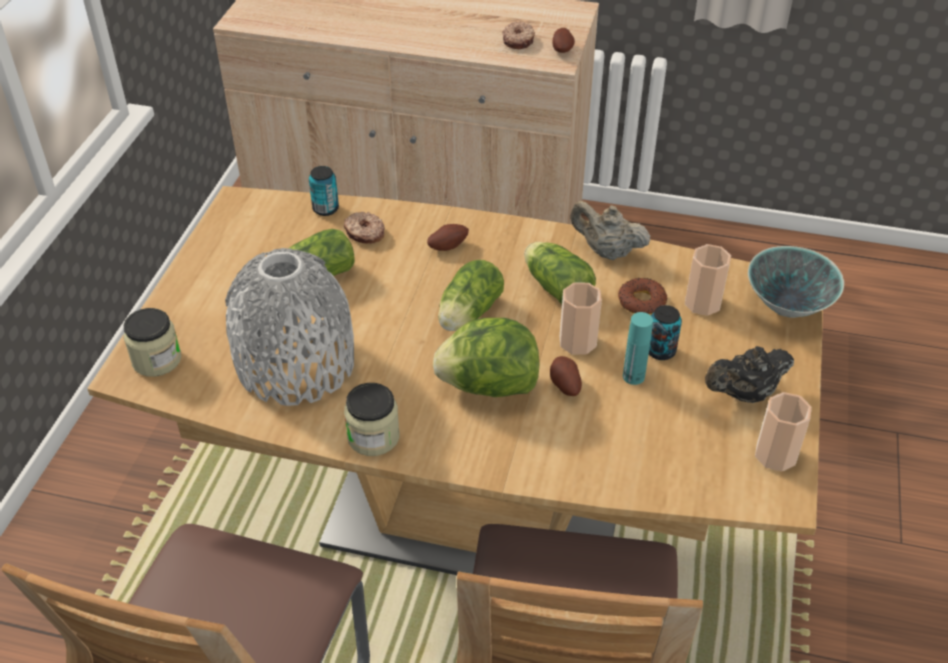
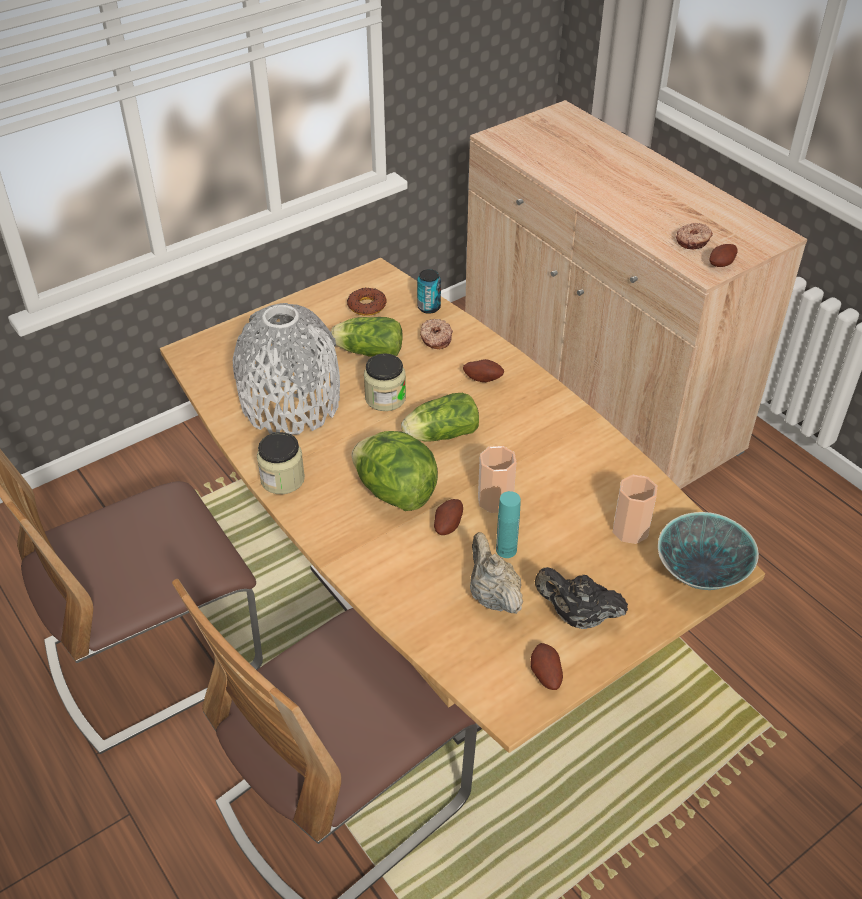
camera: 40 degrees right, 0 degrees up
(157, 360) = (214, 352): jar -> jar (385, 398)
(555, 286) = (527, 451): lettuce -> none
(606, 251) = (600, 448): beige teapot -> beige teapot (492, 596)
(641, 301) = (581, 500): donut -> donut (367, 306)
(660, 351) = (550, 545): can -> none
(775, 455) = (545, 675): cup -> potato

